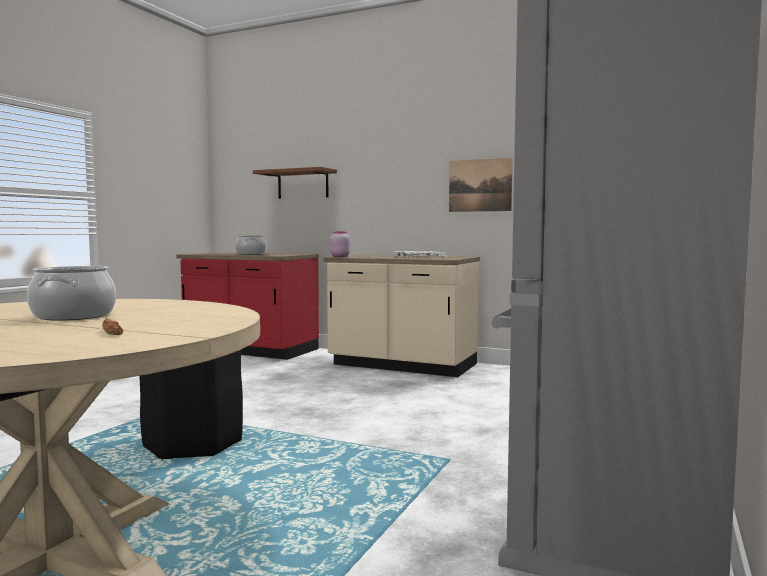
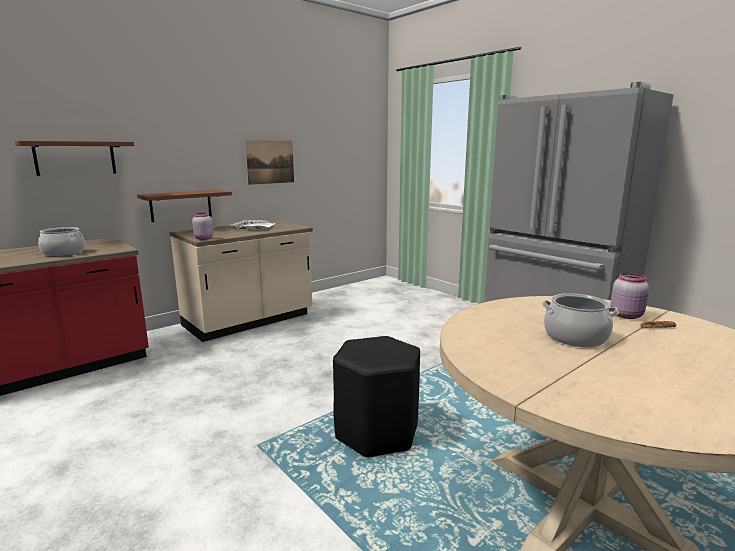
camera: 65 degrees left, 10 degrees up
(170, 326) = (627, 315): none -> pink jar
(377, 230) = (181, 205): none -> brown shelf

